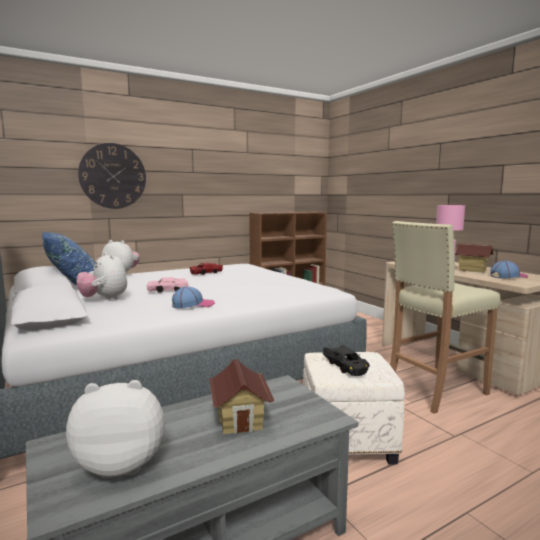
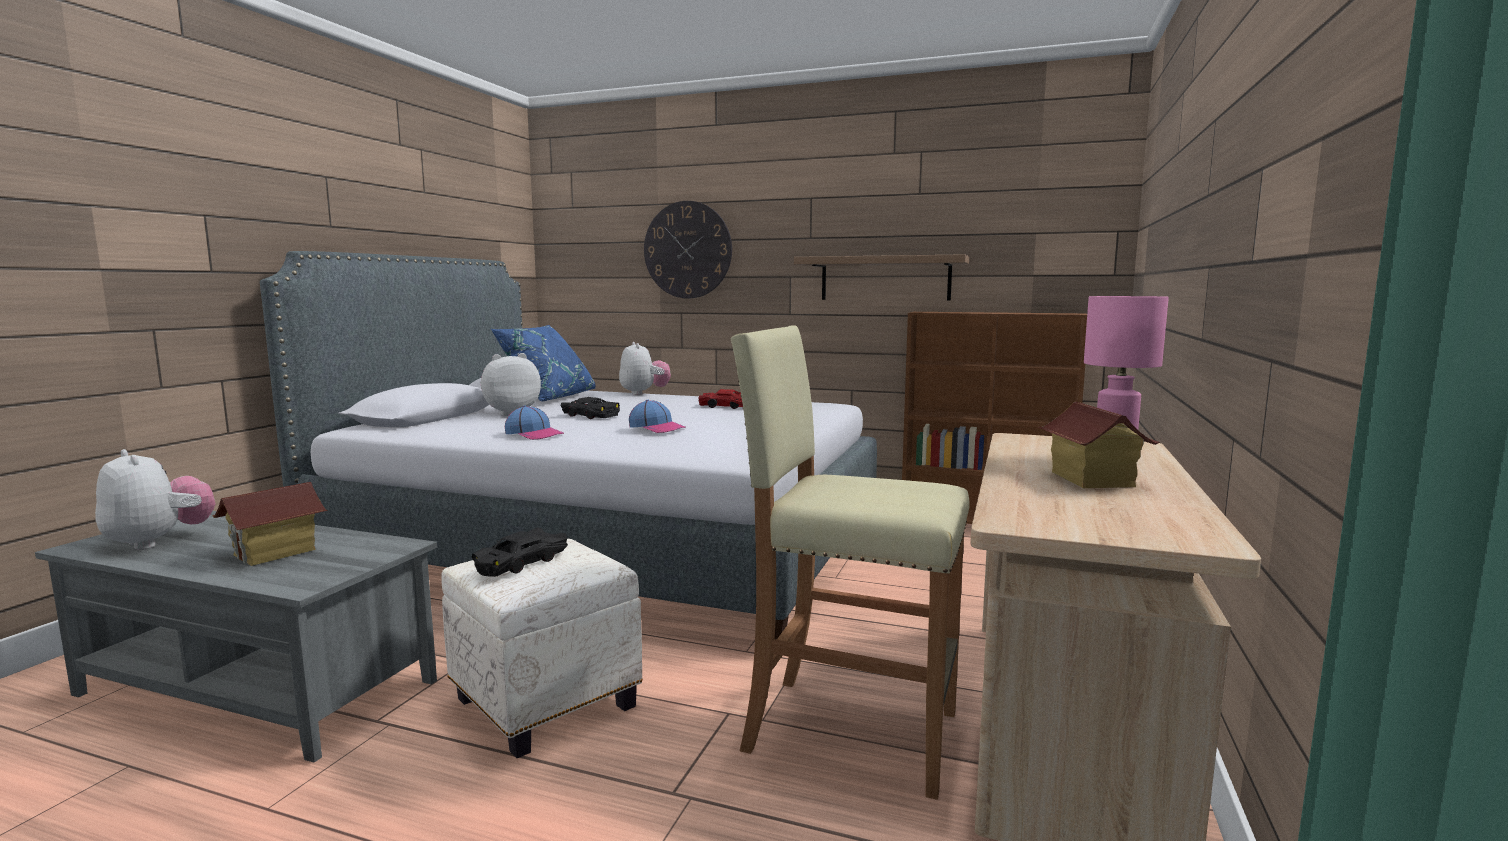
camera: 50 degrees right, 0 degrees up
(104, 299) = (510, 413): plush toy -> plush toy turned 45 degrees clockwise
(168, 290) = (589, 416): pink toy car -> black toy car
(234, 196) = (885, 279): none -> shelf
(508, 276) = (1097, 508): cap -> cap (657, 428)

